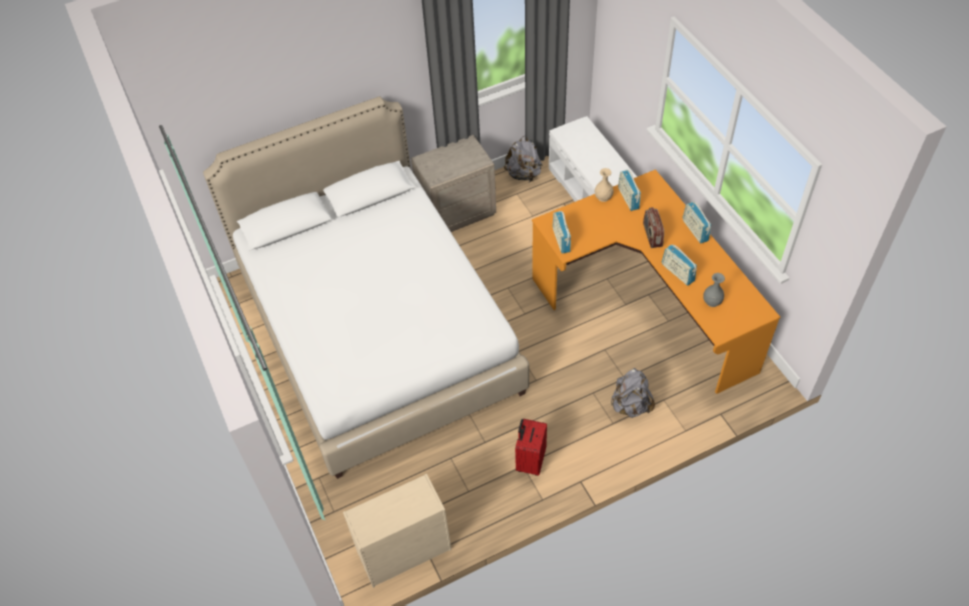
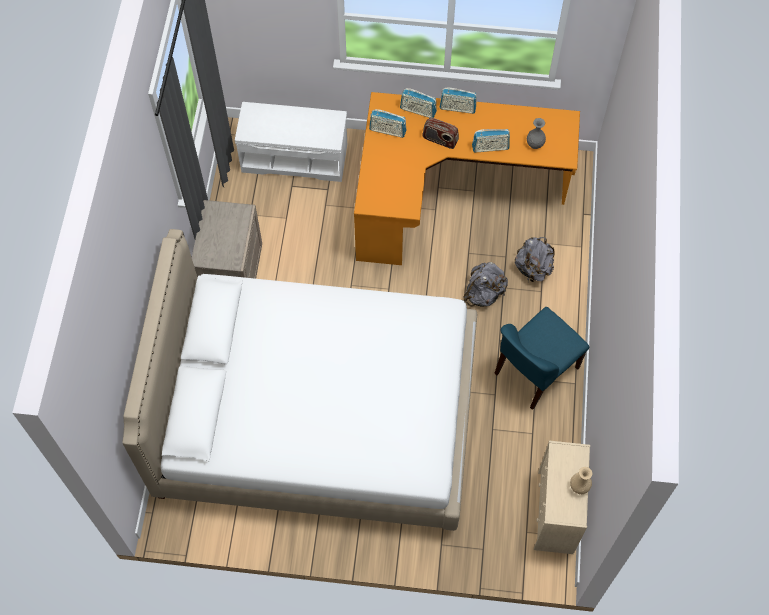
camera: 60 degrees left, 10 degrees up
(523, 174) = (231, 195): grey backpack -> grey backpack (484, 294)
(530, 461) = (535, 371): red suitcase -> blue chair
(561, 240) = (394, 205): radio -> radio (418, 110)
(603, 197) = (372, 147): beige vase -> beige vase (579, 486)

